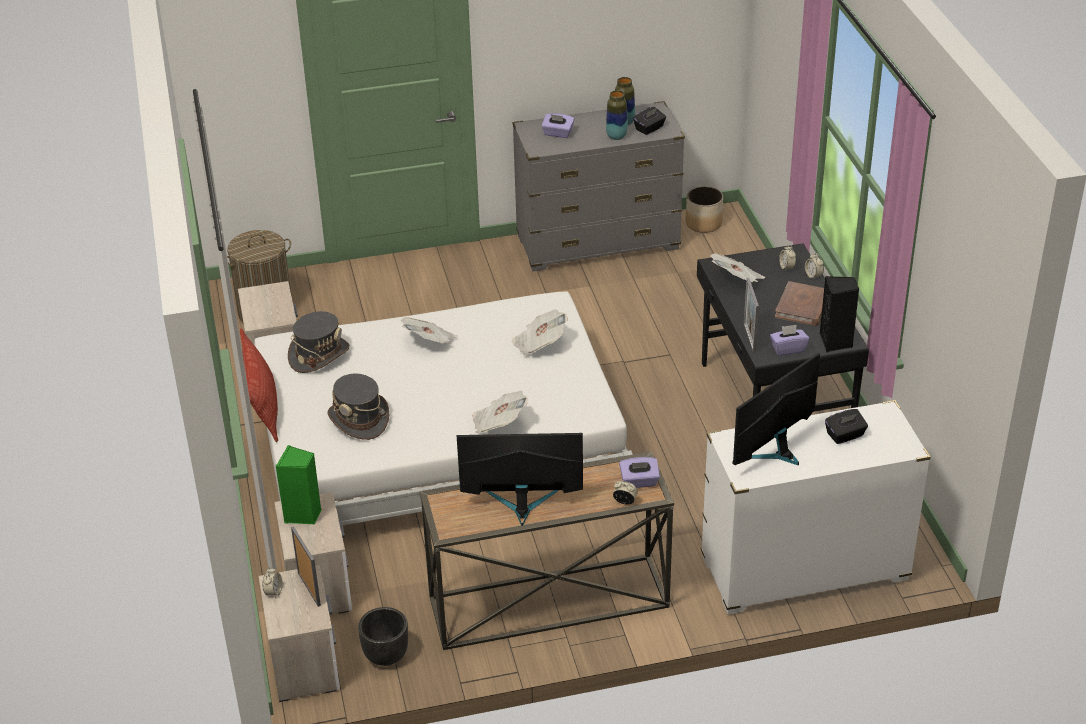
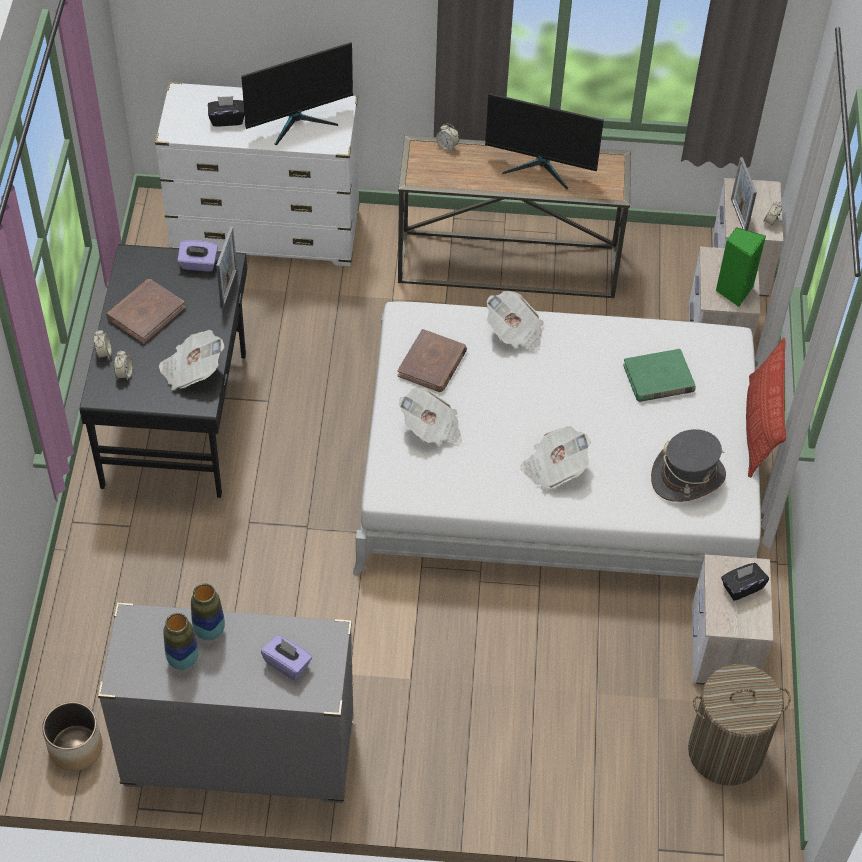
camera: 165 degrees left, 15 degrees up
(359, 419) = (658, 378): grey hat -> green book
(385, 655) = (667, 254): black planter -> none
(560, 386) = (432, 363): none -> brown book
(639, 482) = (425, 161): purple tissue box -> none
(649, 128) = (155, 634): black tissue box -> black tissue box (742, 587)
(836, 342) = (145, 258): black speaker -> none

